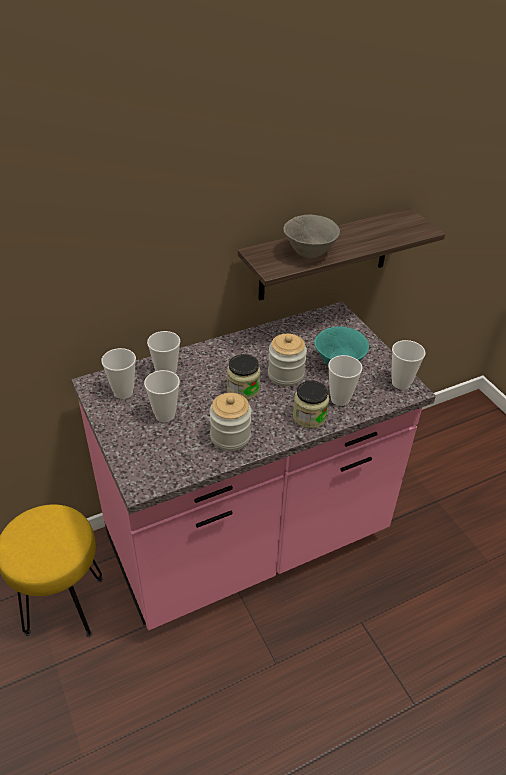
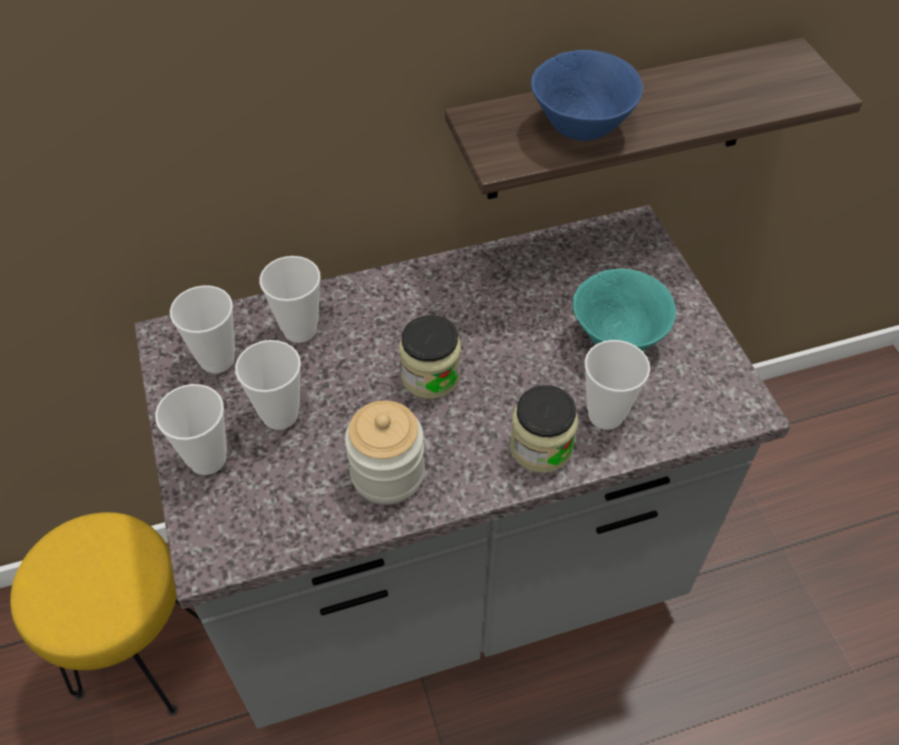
camera: 10 degrees right, 10 degrees up
(248, 540) = (449, 580): pink counter -> grey counter
(285, 375) = (514, 352): jar -> none
(309, 254) = (581, 129): grey bowl -> blue bowl
(401, 383) = (728, 392): cup -> cup (207, 459)

